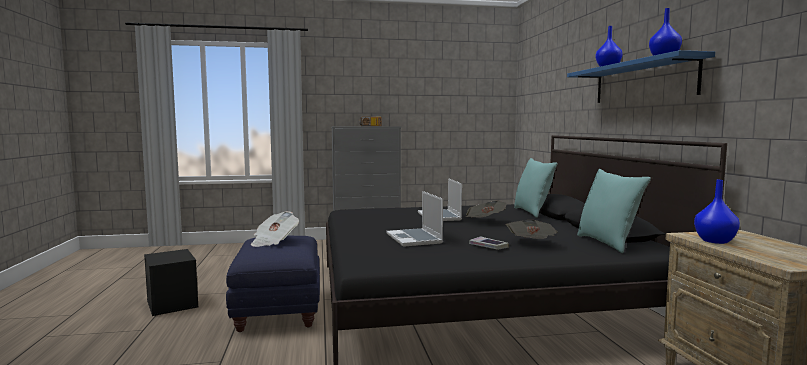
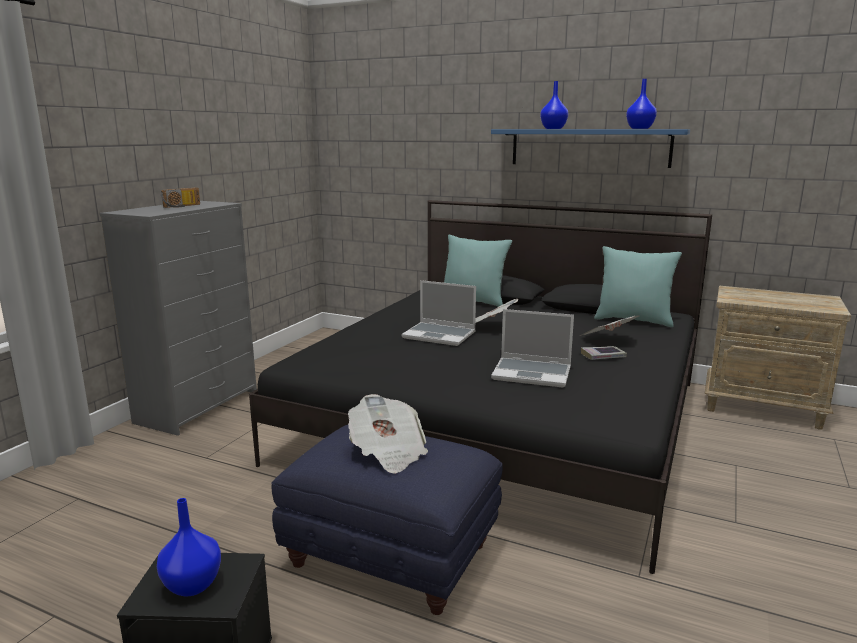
camera: 55 degrees left, 10 degrees up
(715, 241) = (756, 301): blue vase -> blue vase (193, 584)

